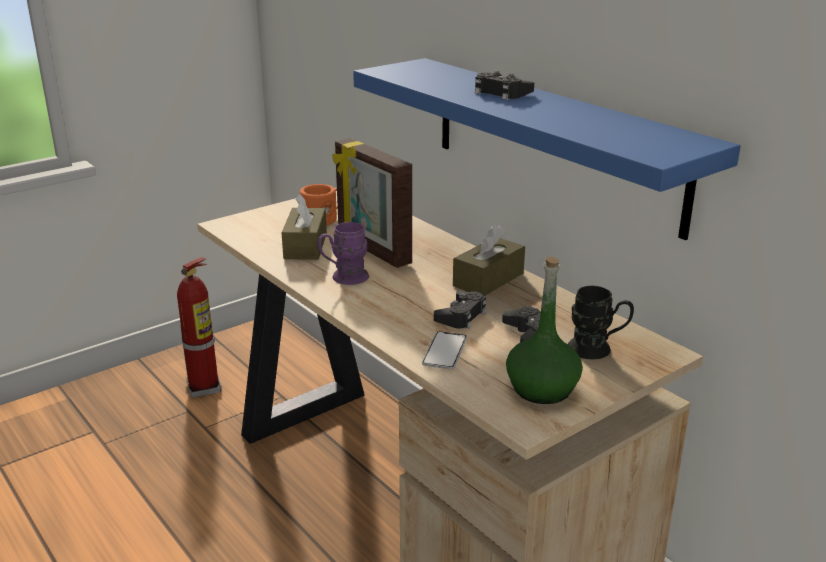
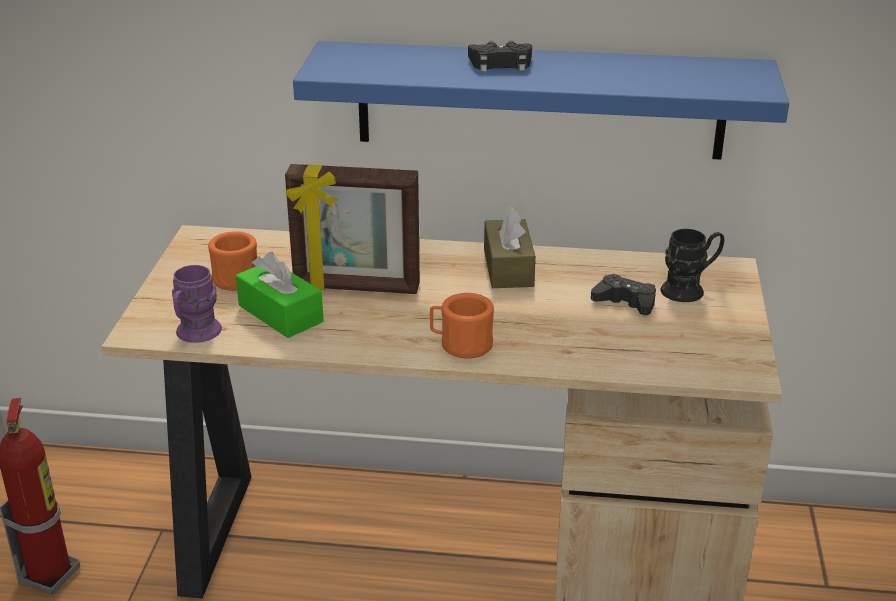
camera: 45 degrees left, 5 degrees up
(305, 246) = (280, 314): brown tissue box -> green tissue box
(344, 278) = (386, 328): purple mug -> purple mug (195, 335)
(367, 306) = (460, 344): none -> orange mug
(445, 351) = (596, 350): phone -> none
(461, 316) = (550, 312): black game controller -> none
(542, 389) = (712, 341): green bottle -> none

